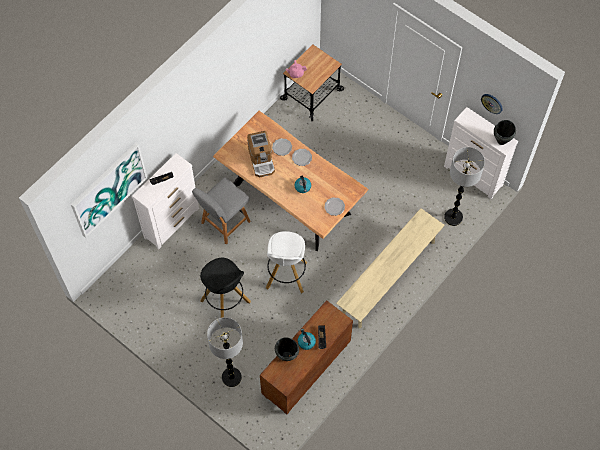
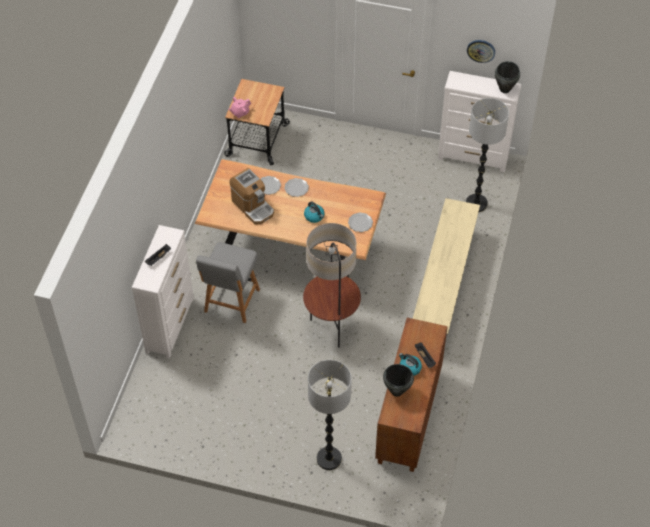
camera: 25 degrees left, 10 degrees down
(108, 189) = (111, 278): picture -> none
(226, 302) = (278, 382): black stool -> none
(286, 276) = (331, 329): white stool -> floor lamp

